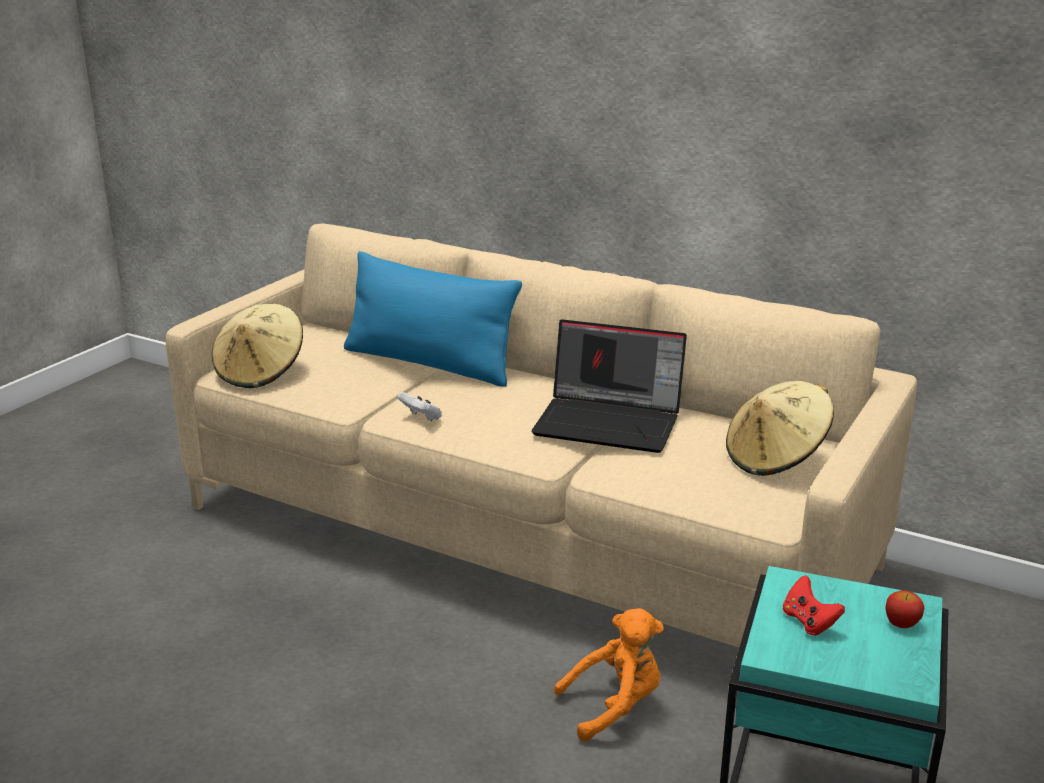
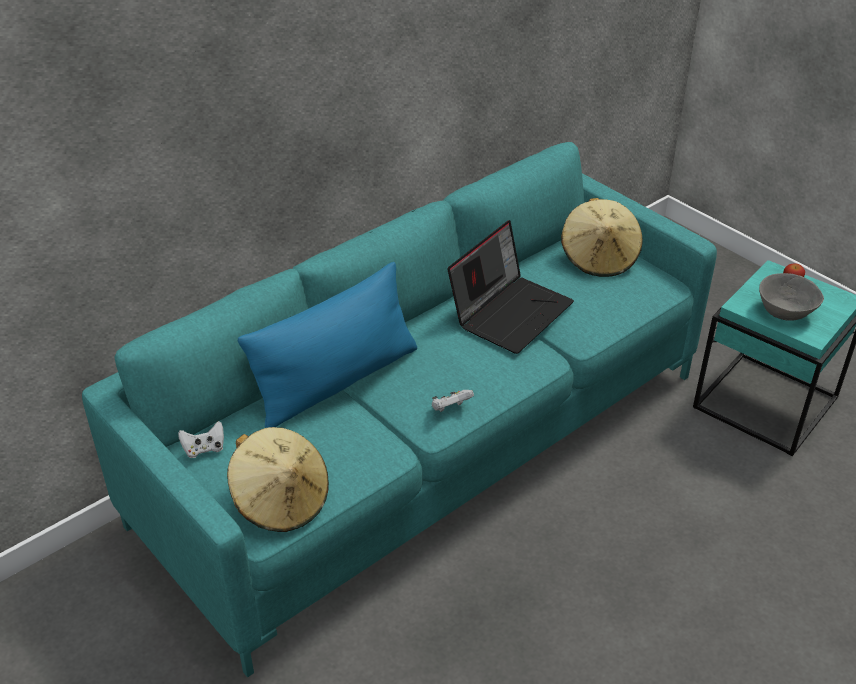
camera: 70 degrees left, 15 degrees up
(309, 333) = (204, 449): none -> white game controller
(522, 537) = (428, 447): beige sofa -> turquoise sofa
(615, 706) = (656, 458): orange plush toy -> none
(808, 622) = (784, 312): red game controller -> grey bowl

